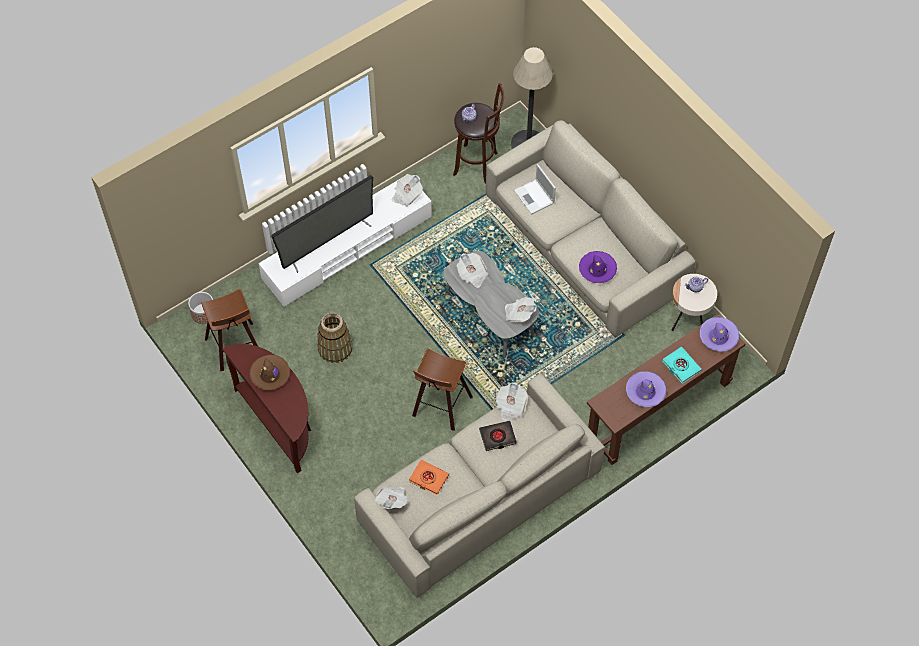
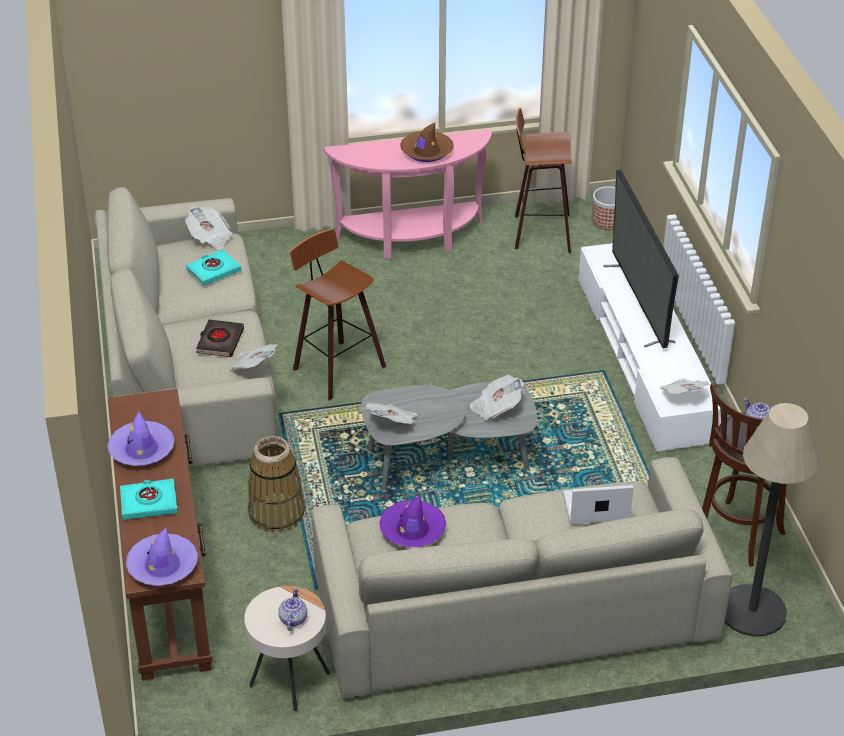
camera: 115 degrees right, 20 degrees down
(280, 422) = (412, 239): brown console table -> pink console table
(335, 348) = (487, 306): basket -> basket (276, 513)
(428, 478) = (213, 271): orange book -> turquoise book

